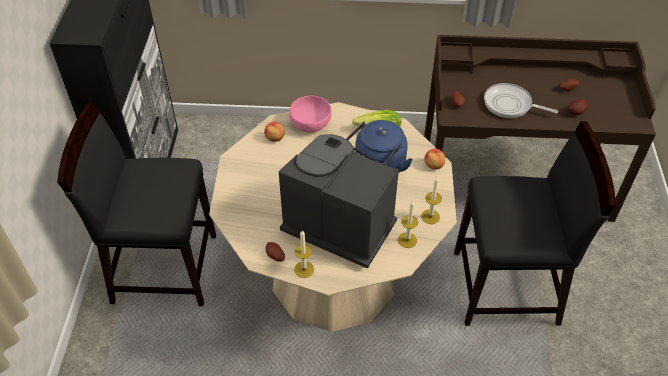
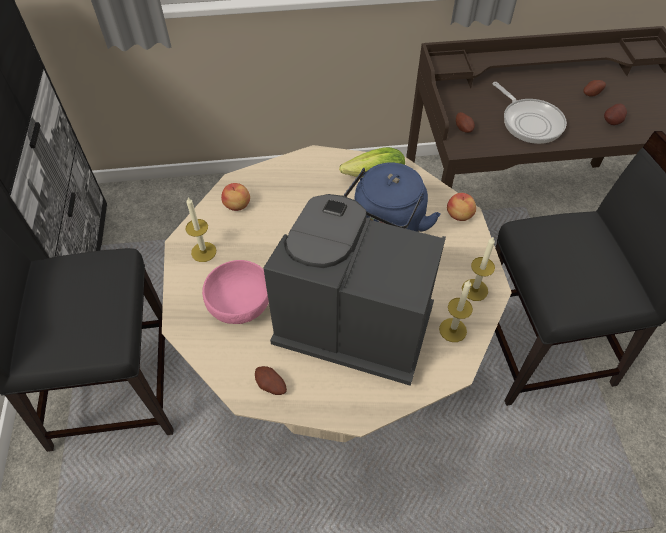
camera: 10 degrees left, 5 degrees up
(304, 269) = (317, 400): candle -> candle (203, 252)
(311, 123) = (282, 178): pink bowl -> pink bowl (240, 302)
(510, 105) = (529, 122): frying pan -> frying pan turned 135 degrees counterclockwise

